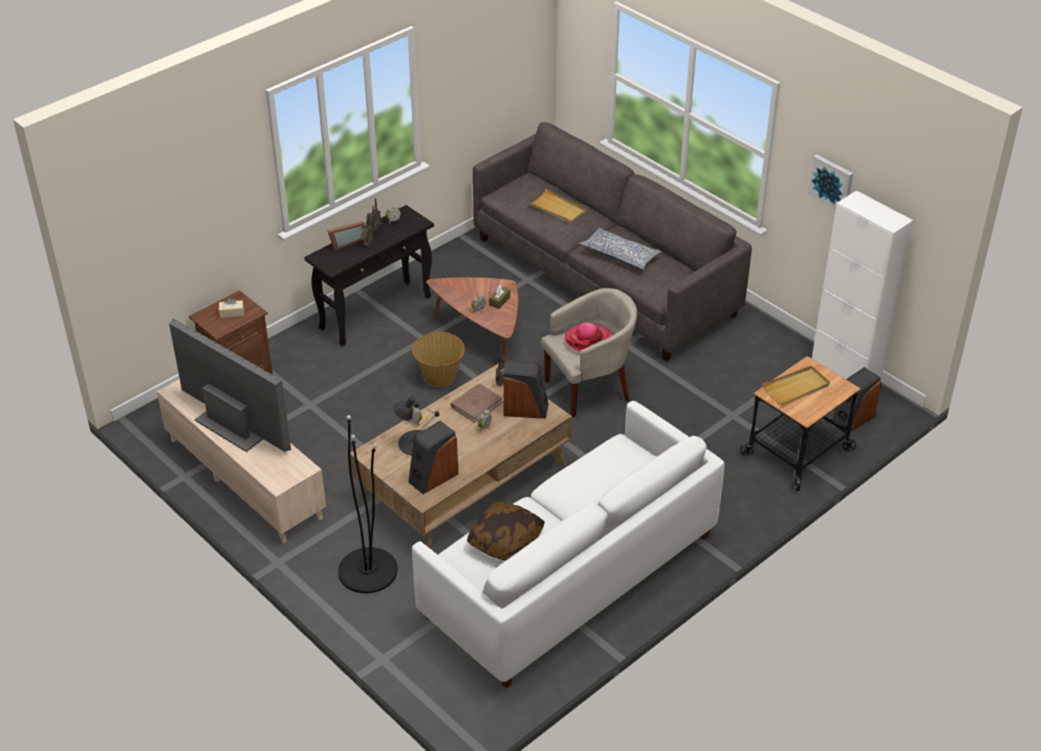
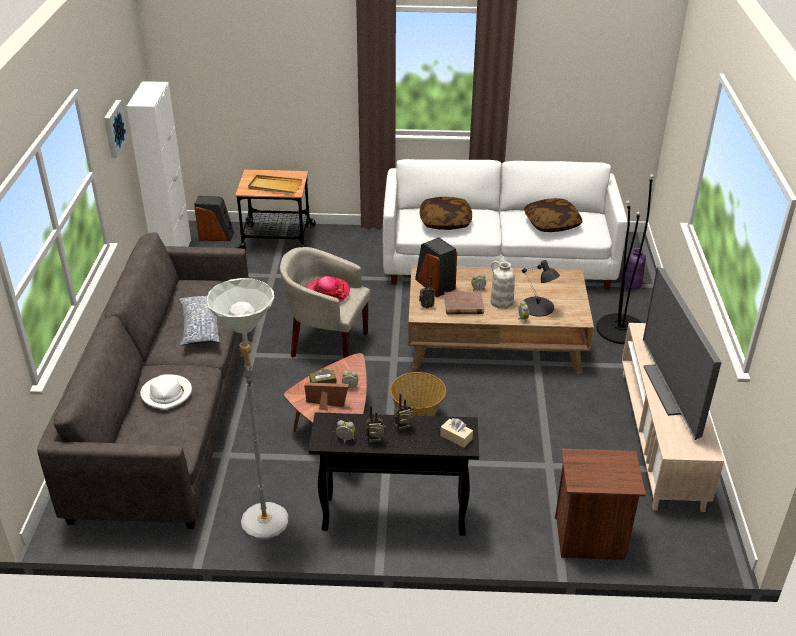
camera: 135 degrees left, 5 degrees down
(232, 313) = (597, 469): beige tissue box -> beige tissue box (456, 437)
(345, 242) = (420, 446): picture frame -> picture frame (326, 406)
(408, 642) = (632, 284): none -> purple vase
(433, 477) = (551, 282): speaker -> none
(450, 427) = (501, 302): none -> white vase
(453, 268) = (264, 514): none -> grey floor lamp
(557, 209) = (167, 394): beige tray -> white hat
(604, 472) = (445, 222): none -> pillow

